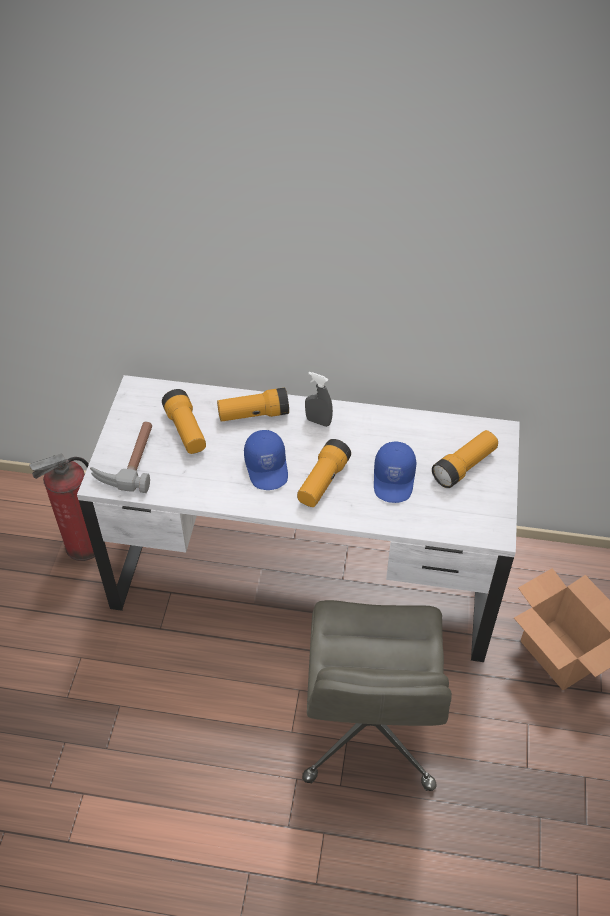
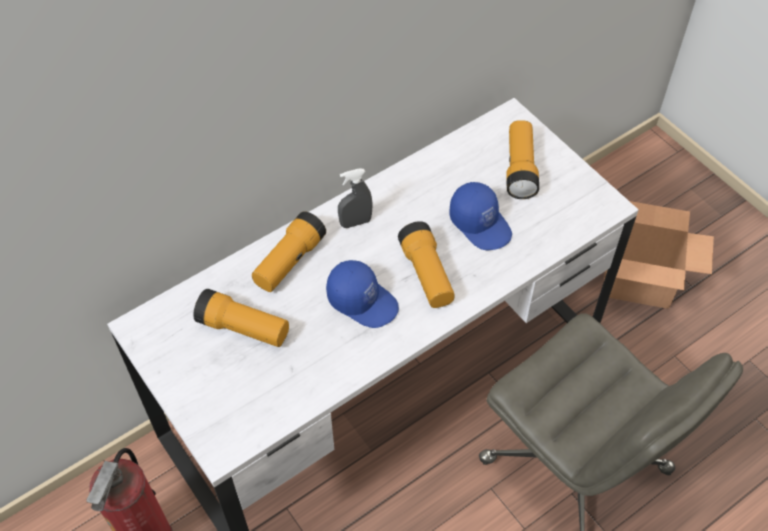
camera: 45 degrees left, 5 degrees up
(128, 460) = (222, 404): hammer -> none

